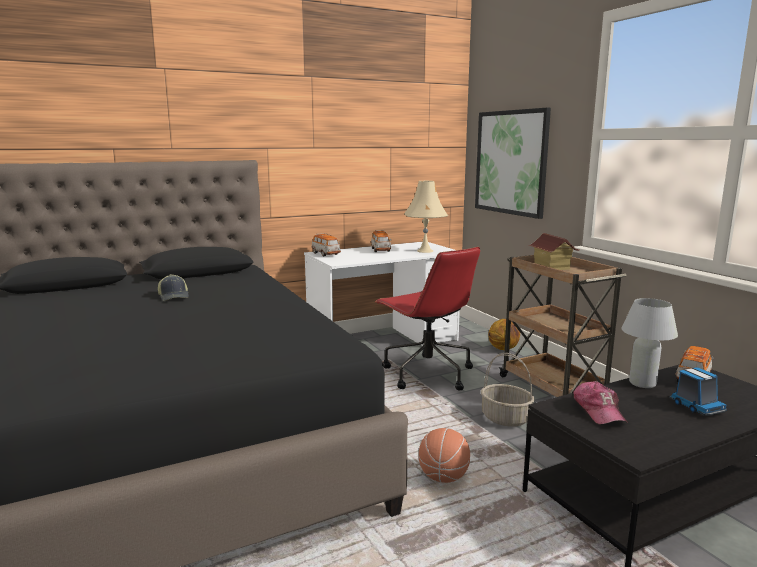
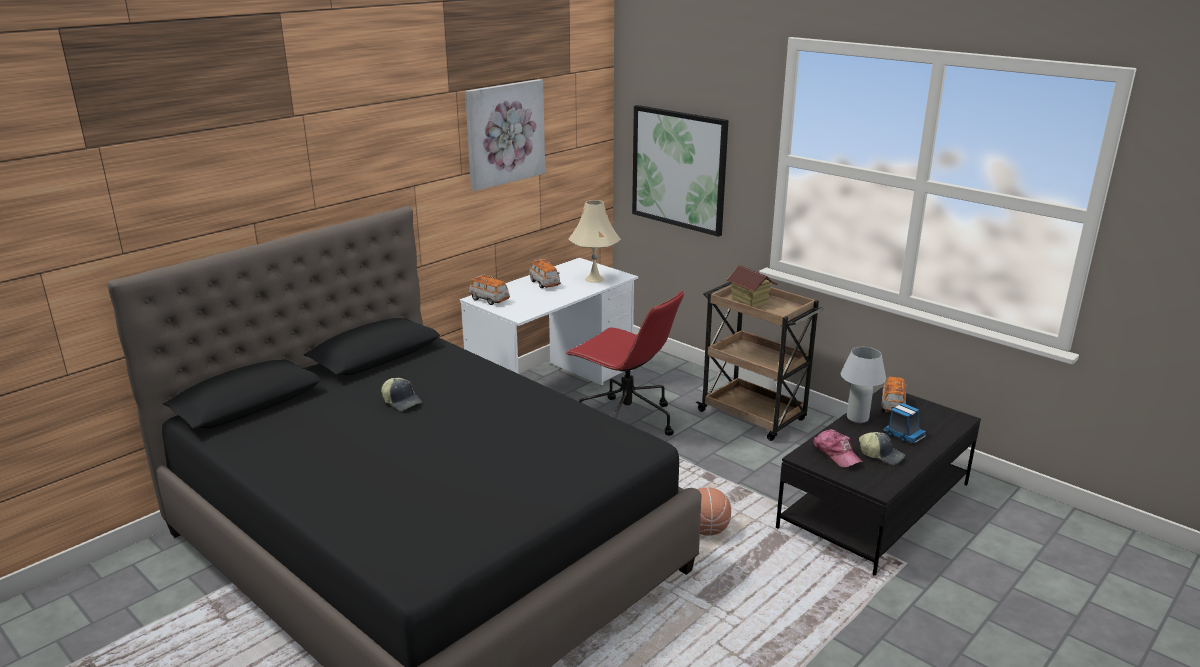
camera: 20 degrees left, 10 degrees up
(356, 120) = (504, 133): none -> picture
(504, 348) = (684, 373): basketball -> none
(506, 418) = (728, 459): basket -> none
(657, 420) = (881, 455): none -> cap

